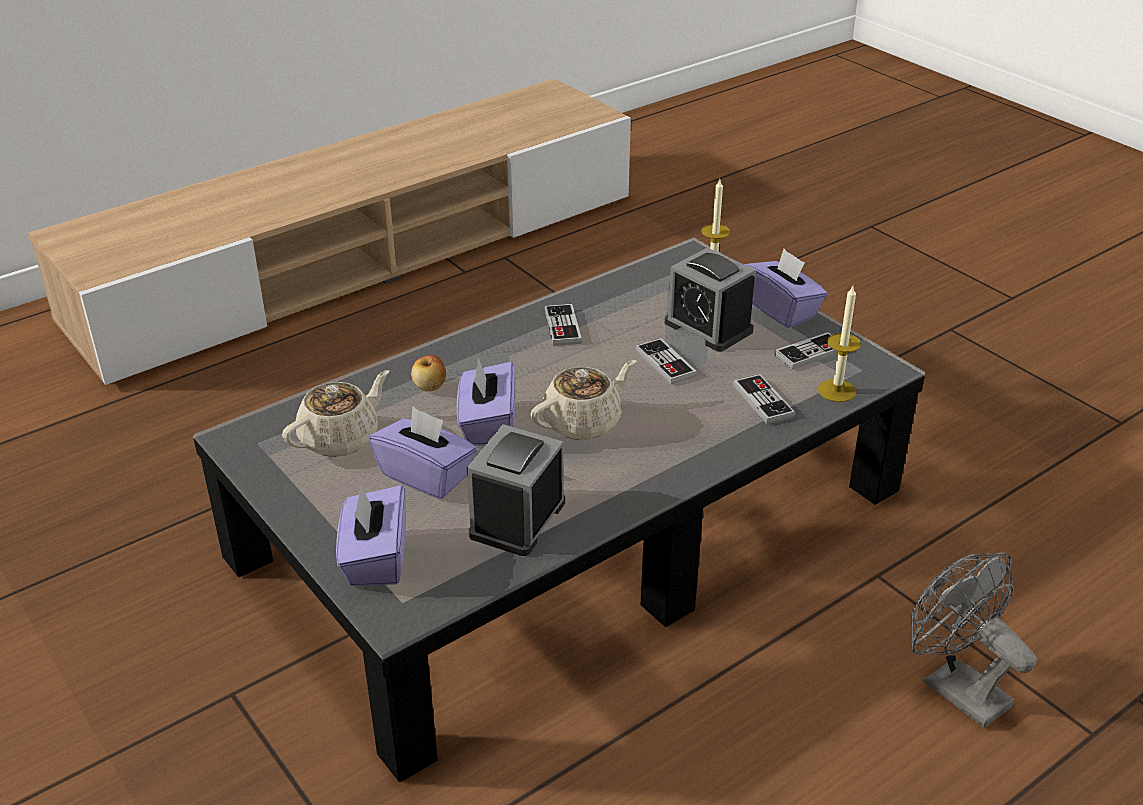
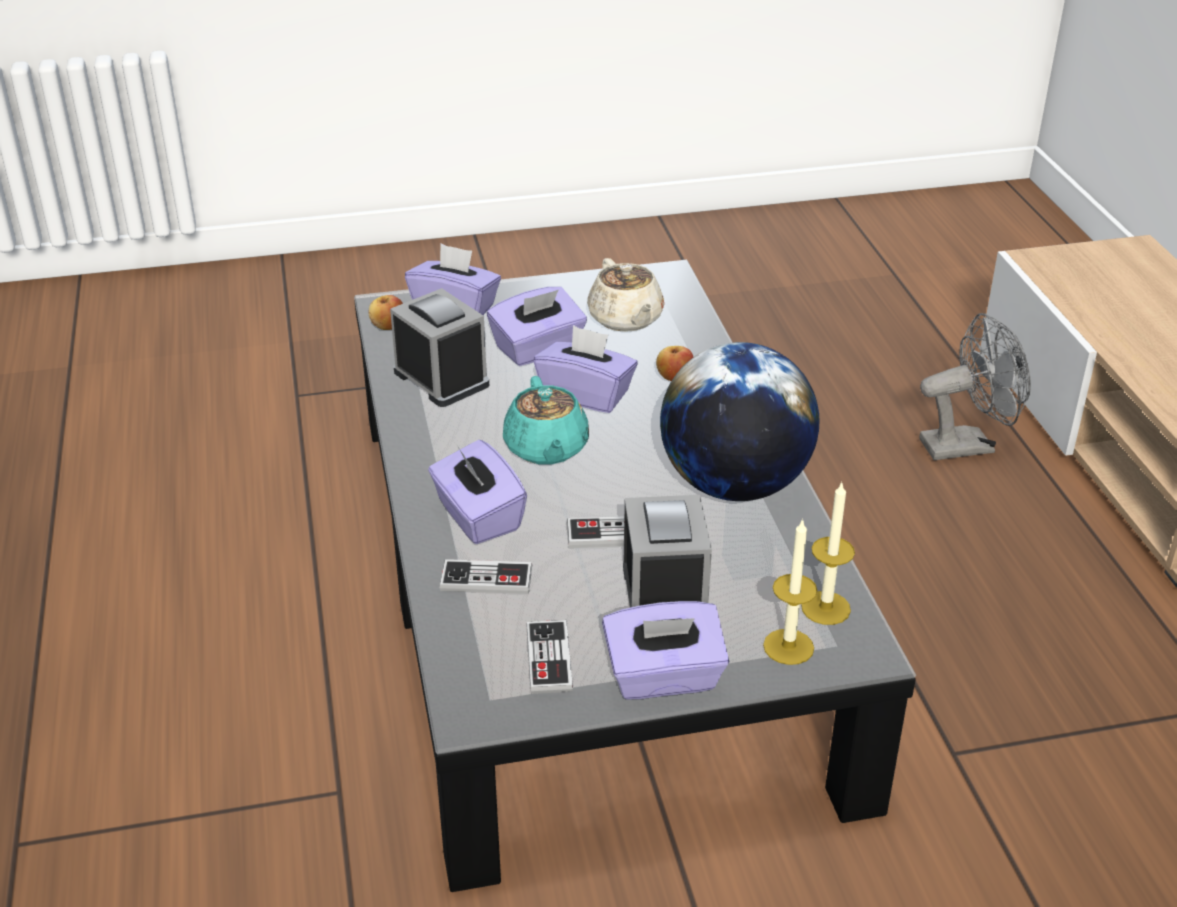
camera: 115 degrees right, 0 degrees up
(441, 596) = (387, 326): none -> apple
(562, 327) = (734, 485): game controller -> globe
(583, 422) = (546, 449): beige teapot -> turquoise teapot
(698, 428) = (478, 517): none -> purple tissue box
(708, 327) = (664, 595): alarm clock -> alarm clock turned 105 degrees clockwise
(836, 391) = (459, 647): candle -> candle (825, 608)
(954, 687) = (159, 769): grey fan -> grey fan (967, 445)

